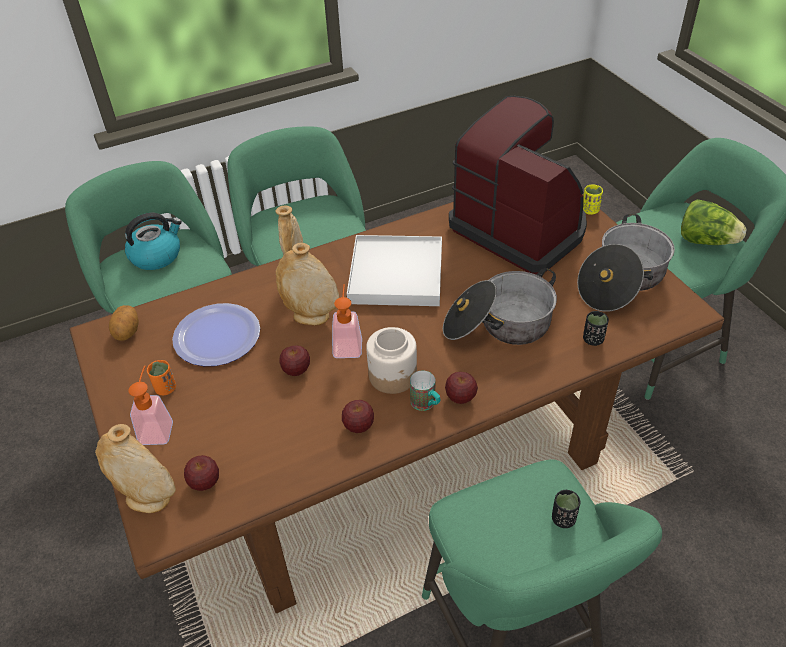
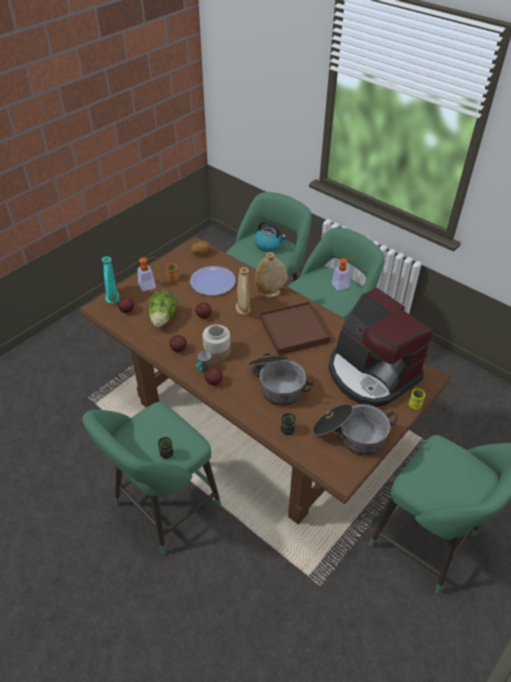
camera: 65 degrees right, 0 degrees up
(148, 499) = (112, 298): beige vase -> turquoise vase
(347, 344) = (230, 328): soap dispenser -> soap dispenser (342, 284)
(396, 274) = (294, 330): white tray -> brown tray
(520, 228) = (371, 374): coffee machine -> coffee machine turned 120 degrees clockwise
(705, 241) = (448, 490): lettuce -> lettuce (163, 319)

